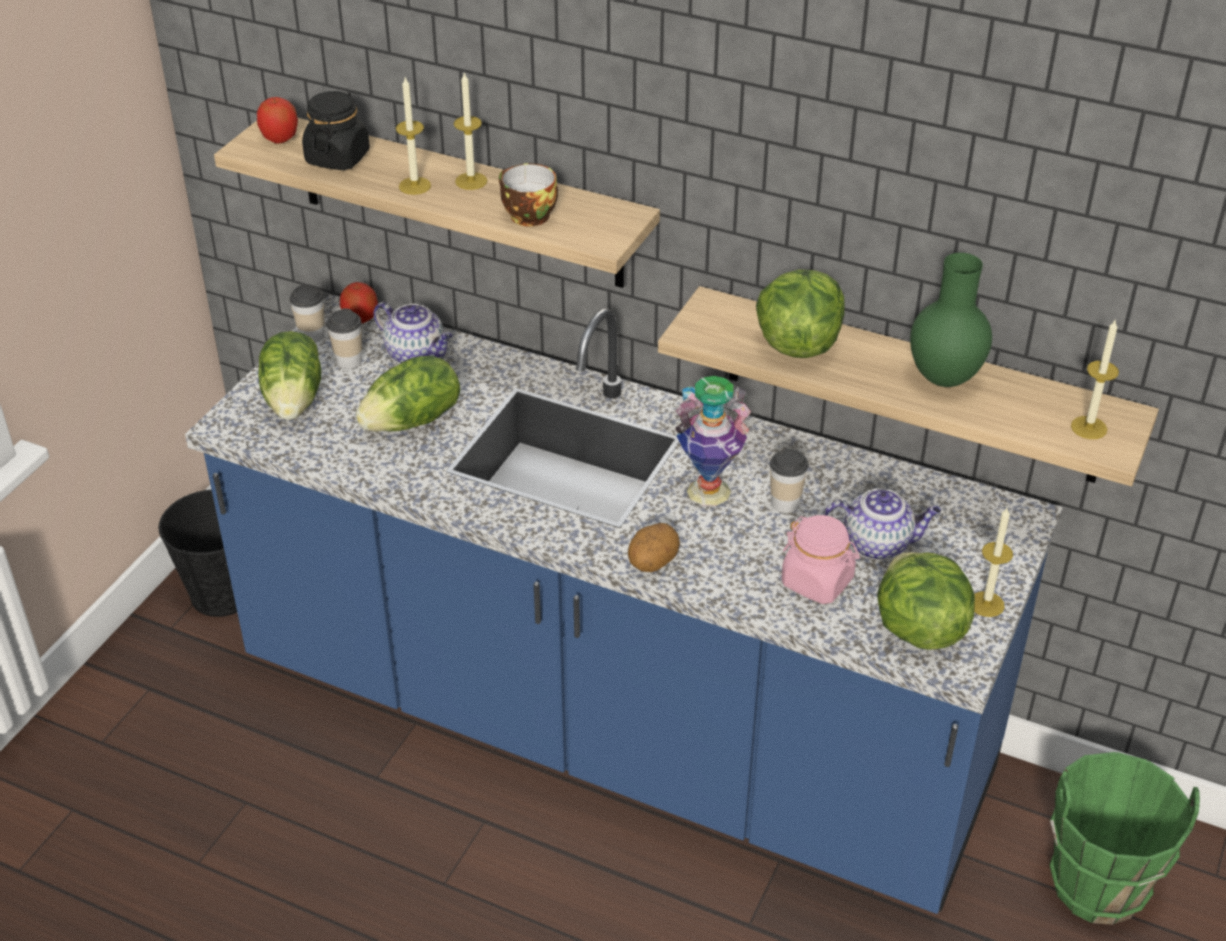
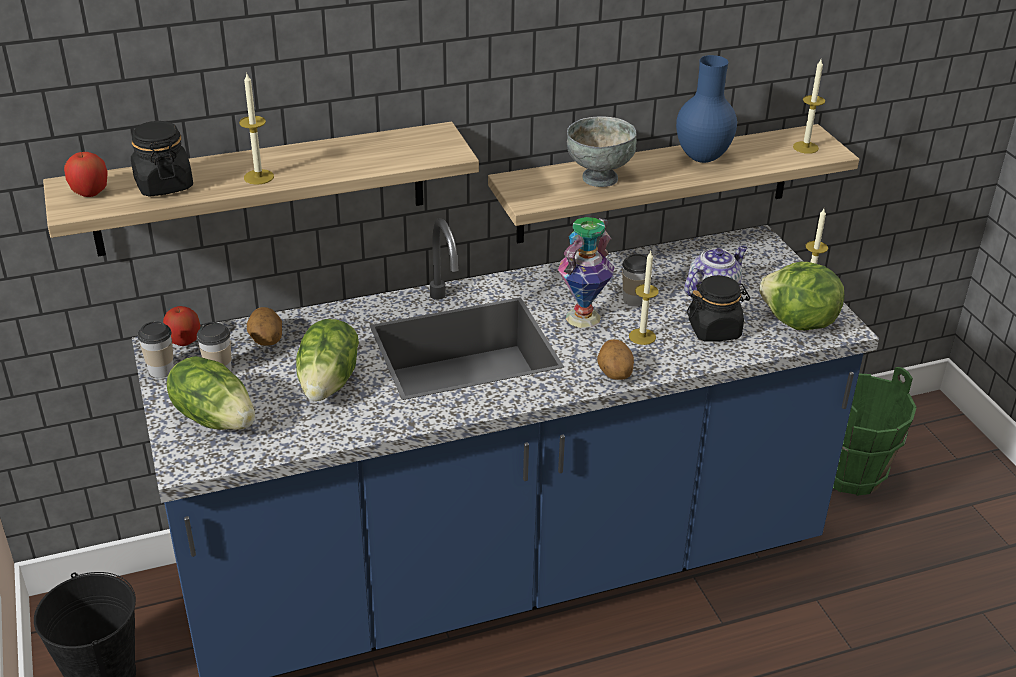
camera: 45 degrees left, 5 degrees down
(417, 355) = (266, 341): teapot -> potato
(471, 181) = (295, 157): candle -> candle (642, 336)
(526, 215) = (373, 160): cup -> none
(798, 344) = (598, 178): lettuce -> grey bowl
(817, 582) = (714, 330): pink jar -> black jar
(942, 379) = (702, 159): green vase -> blue vase

